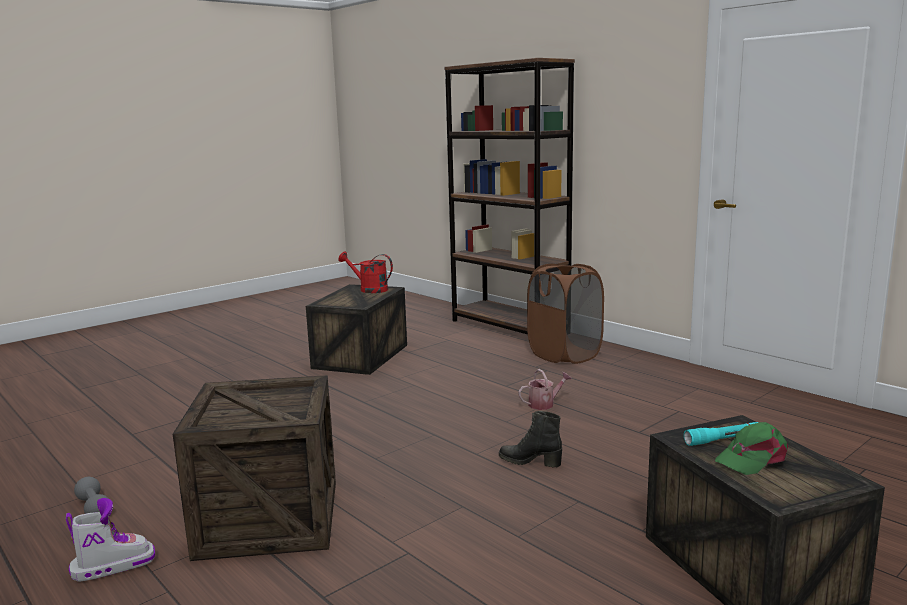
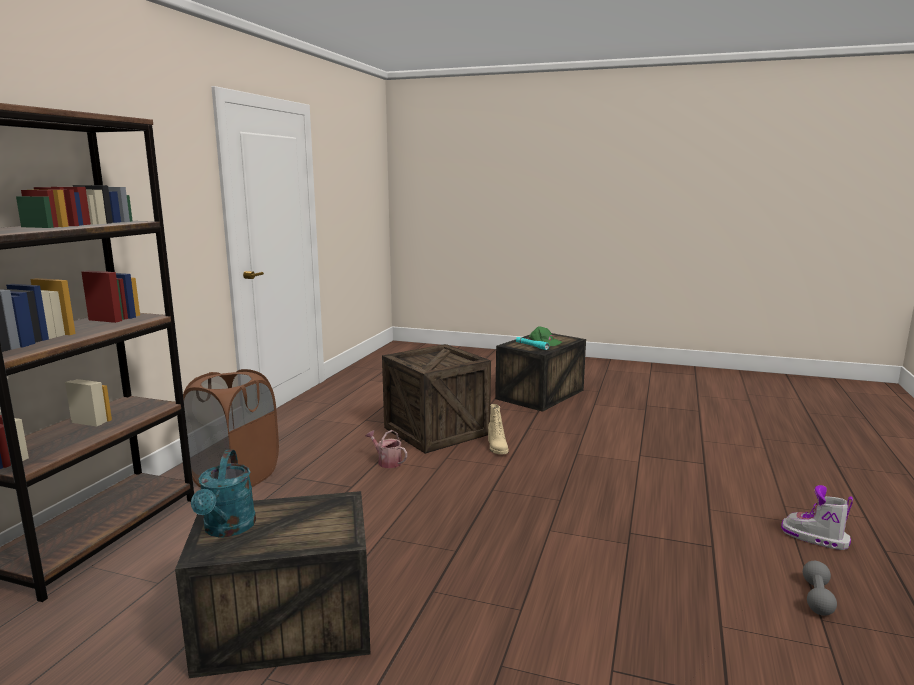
camera: 120 degrees left, 0 degrees up
(269, 518) = (685, 507): crate -> crate (436, 431)
(369, 289) = (227, 529): red watering can -> turquoise watering can
(530, 461) = (496, 447): black boot -> beige boot

